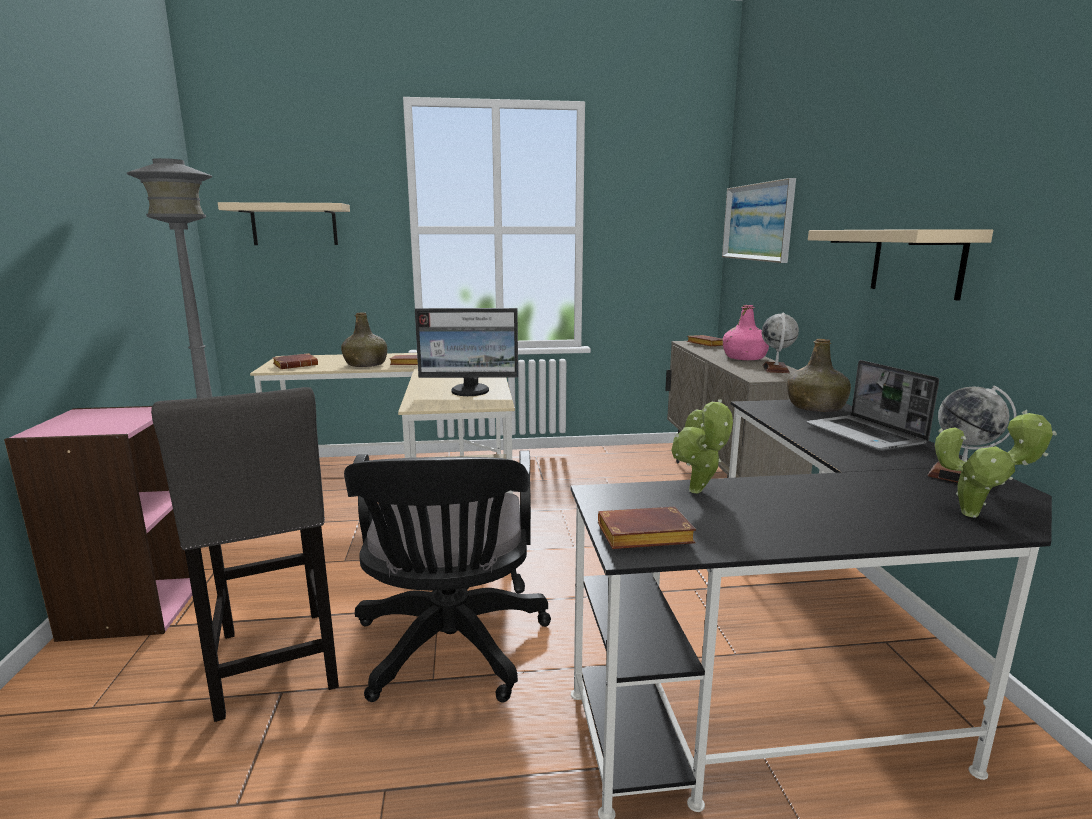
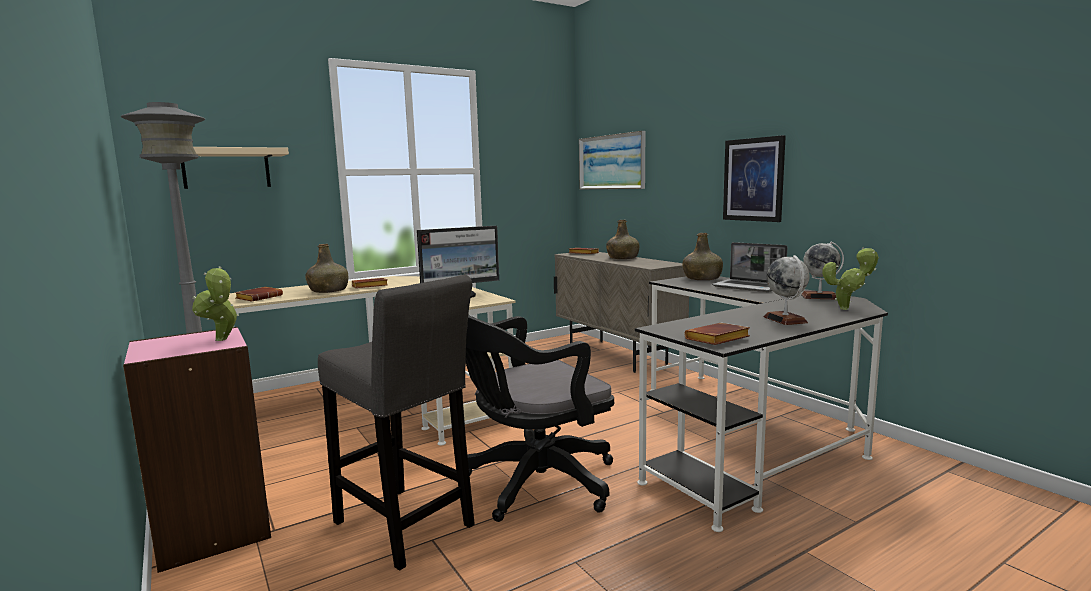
camera: 25 degrees left, 5 degrees down
(450, 651) = (533, 484): black office chair -> black office chair turned 90 degrees clockwise
(697, 493) = (710, 320): potted plant -> potted plant (222, 340)
(744, 358) = (623, 258): pink bottle -> green bottle
(776, 369) = (653, 261): globe -> globe (785, 320)
(916, 262) = (753, 179): beige shelf -> picture

